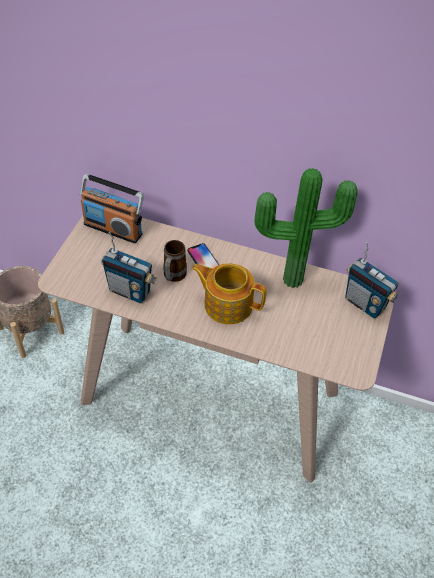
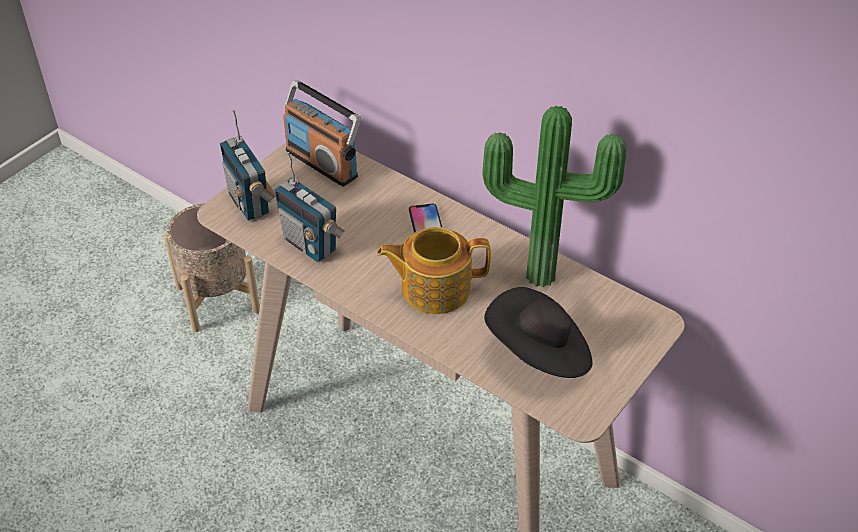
camera: 20 degrees right, 5 degrees down
(173, 277) = (375, 238): mug -> none
(227, 304) = (434, 288): teapot -> teapot turned 45 degrees counterclockwise
(314, 334) = (539, 353): none -> black hat
(365, 304) = (633, 329): radio -> radio (250, 203)

